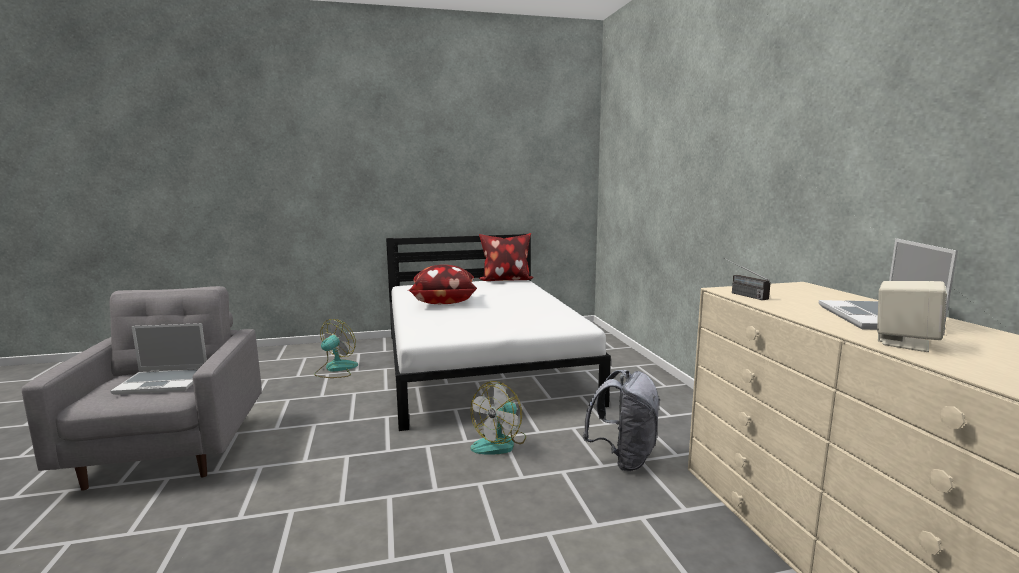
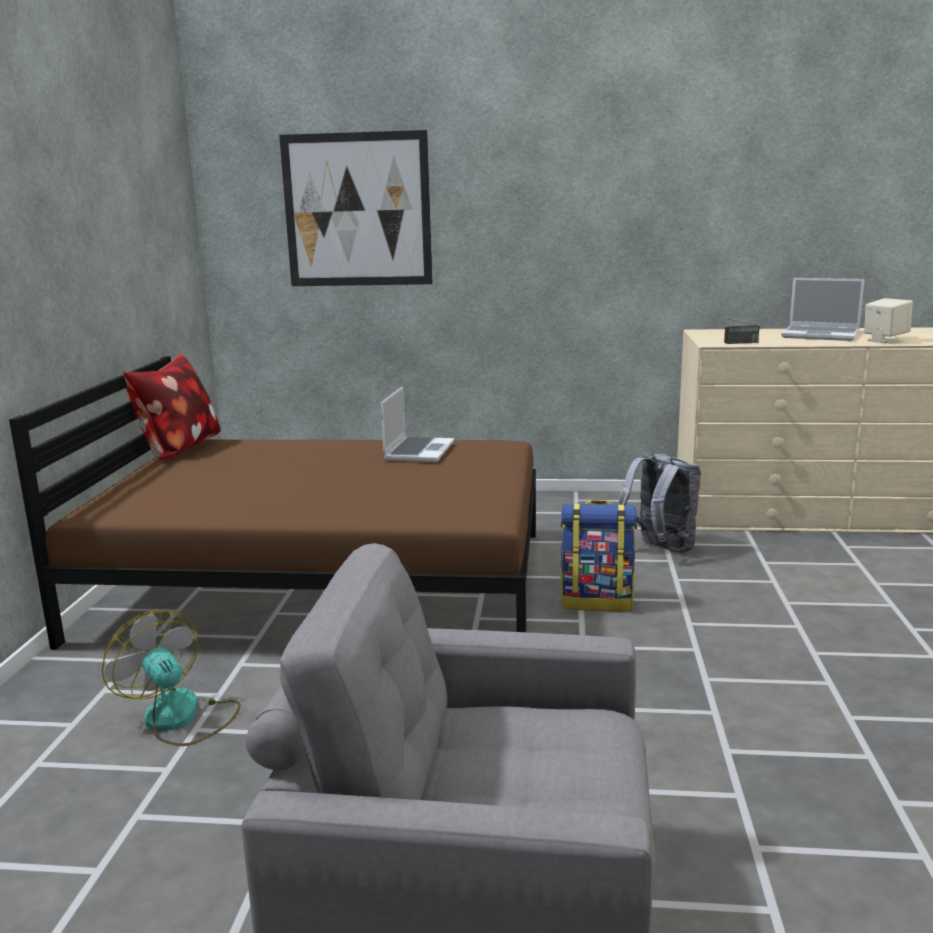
camera: 70 degrees left, 5 degrees up
(164, 382) = (527, 745): laptop -> laptop (418, 451)
(443, 302) = (280, 494): pillow -> none
(481, 366) = (325, 583): white bed -> brown bed
(500, 443) = (597, 601): fan -> backpack
(643, 157) = (357, 210): none -> picture

